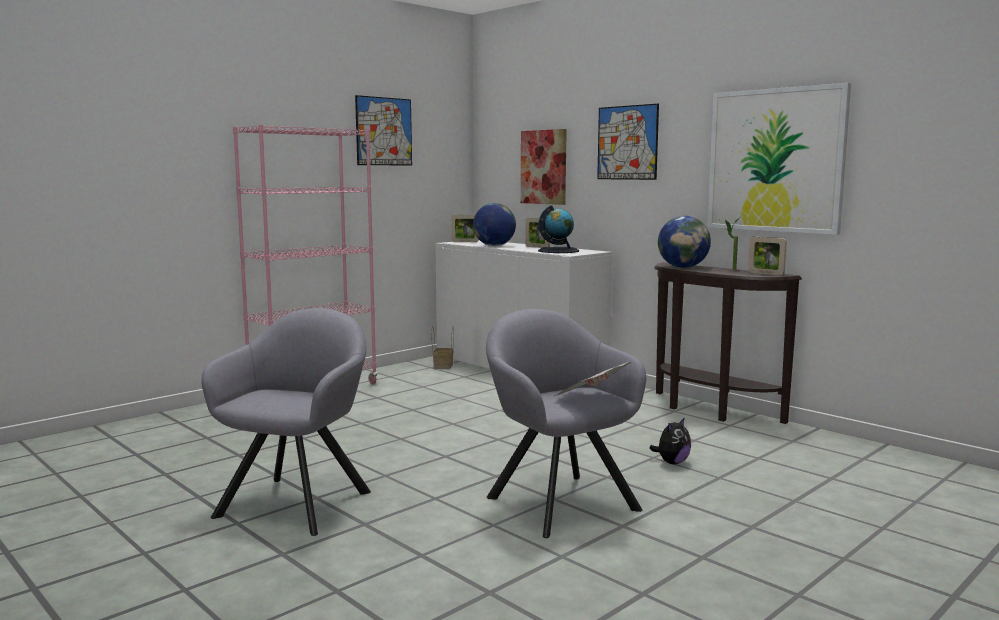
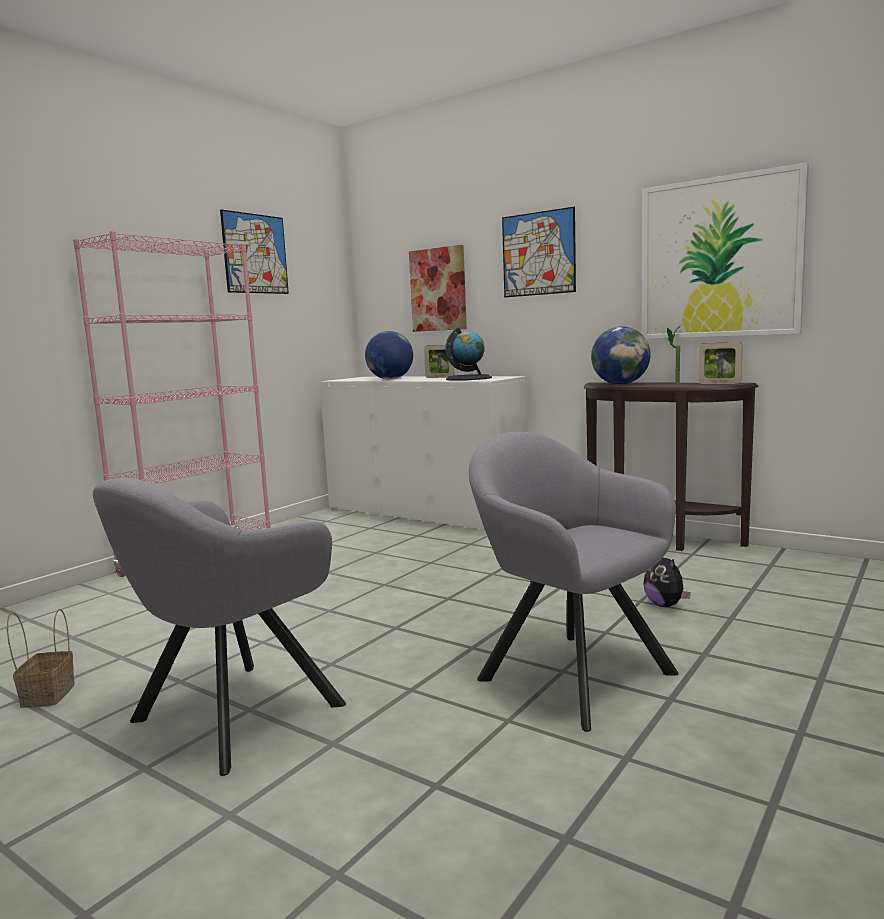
camera: 10 degrees left, 0 degrees up
(299, 500) = (227, 717): grey armchair -> grey armchair turned 150 degrees counterclockwise
(443, 366) = (340, 518): basket -> basket (48, 694)
(465, 242) = (352, 378): picture frame -> none
(591, 399) = (612, 540): newspaper -> none
(672, 462) = (665, 605): plush toy -> plush toy turned 120 degrees clockwise

